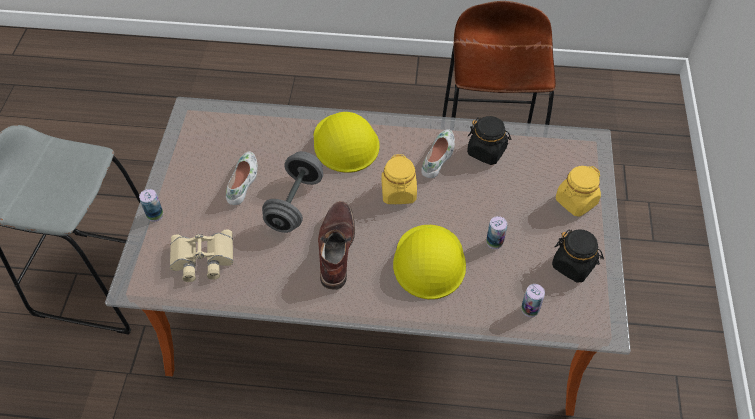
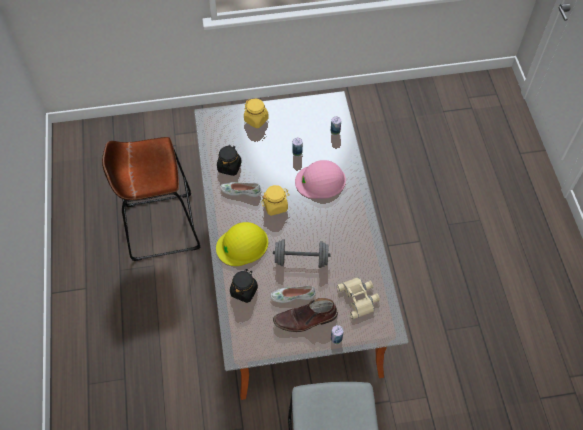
camera: 105 degrees left, 5 degrees up
(335, 248) = (327, 229): brown boot -> brown boot (305, 319)
(429, 262) = (320, 181): yellow hard hat -> pink hard hat
(573, 265) = (301, 116): black jar -> black jar (244, 291)

